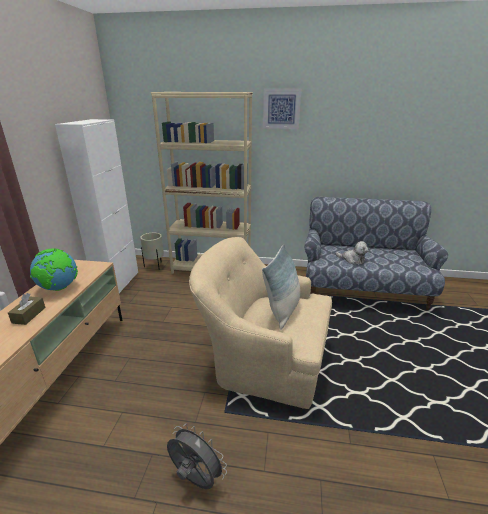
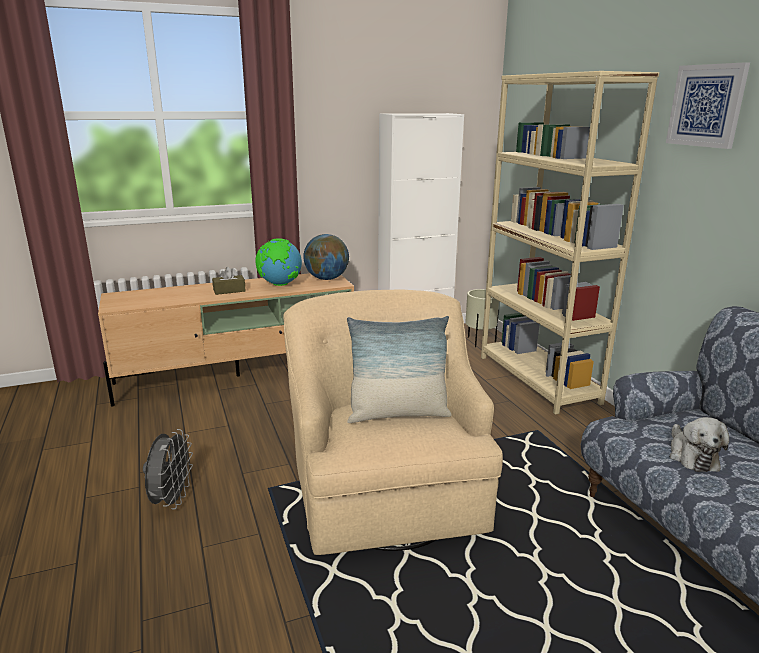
camera: 60 degrees right, 5 degrees down
(81, 267) = (326, 279): none -> globe

